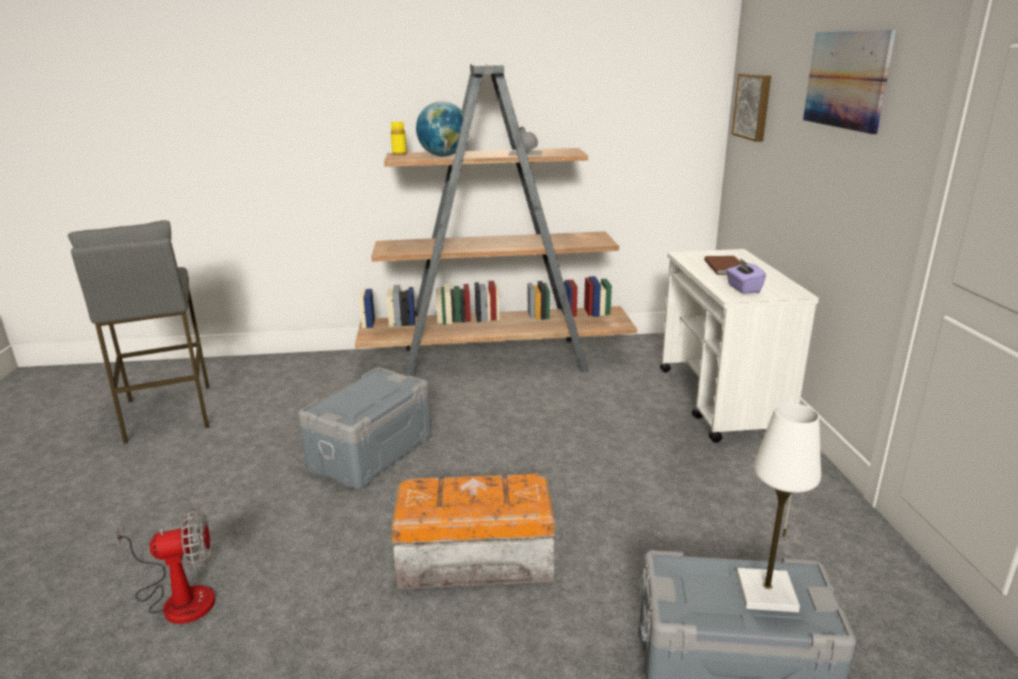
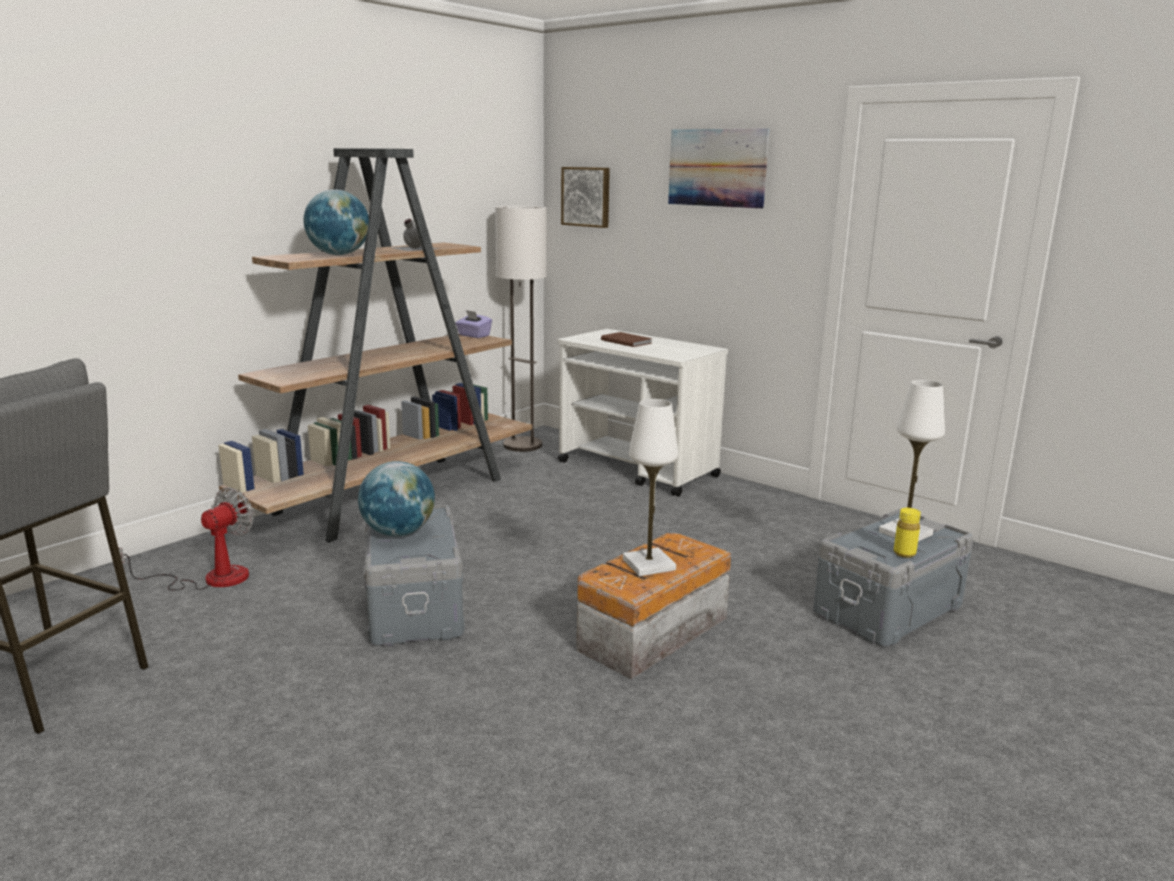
camera: 45 degrees left, 5 degrees down
(179, 597) = (447, 795): fan -> fan (210, 578)
(363, 391) = (399, 533): none -> globe
(399, 154) = (277, 256): yellow bottle -> yellow bottle (904, 553)
(465, 495) = (649, 564): none -> white table lamp
(656, 345) = (523, 445): none -> floor lamp
(743, 288) = (672, 352): purple tissue box -> purple tissue box (473, 336)

